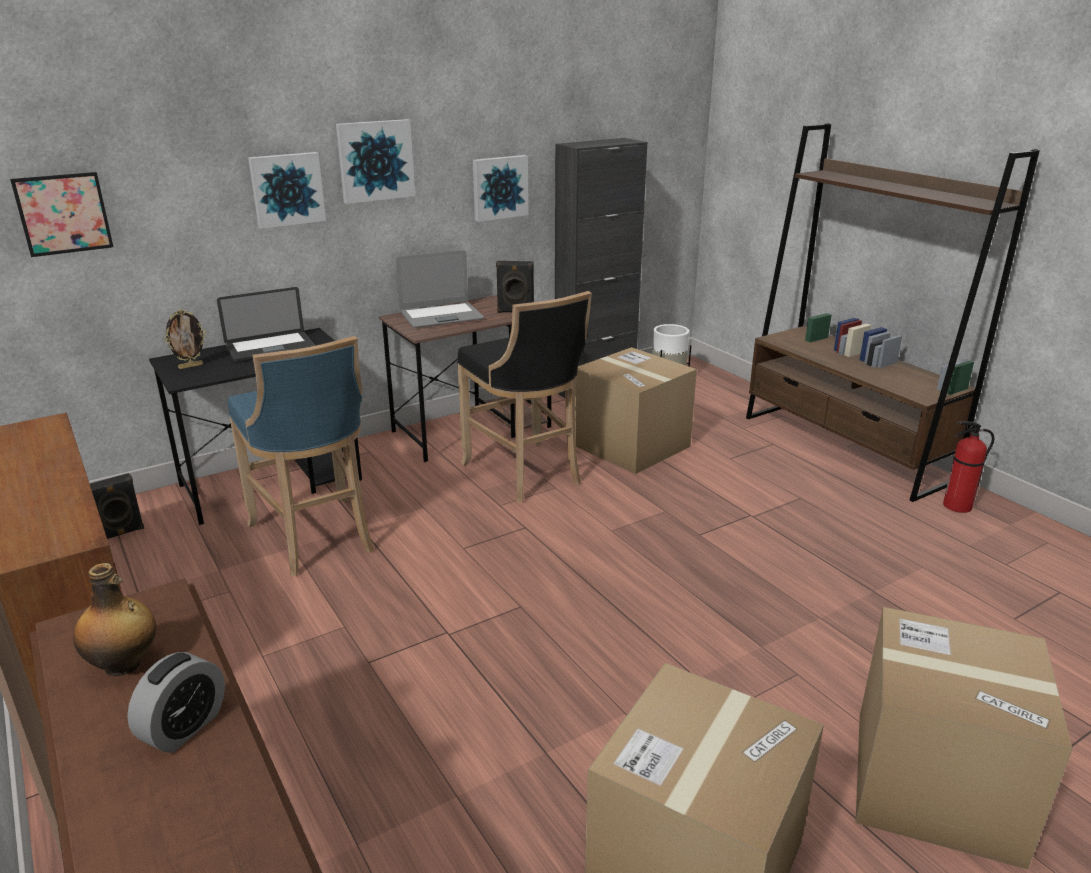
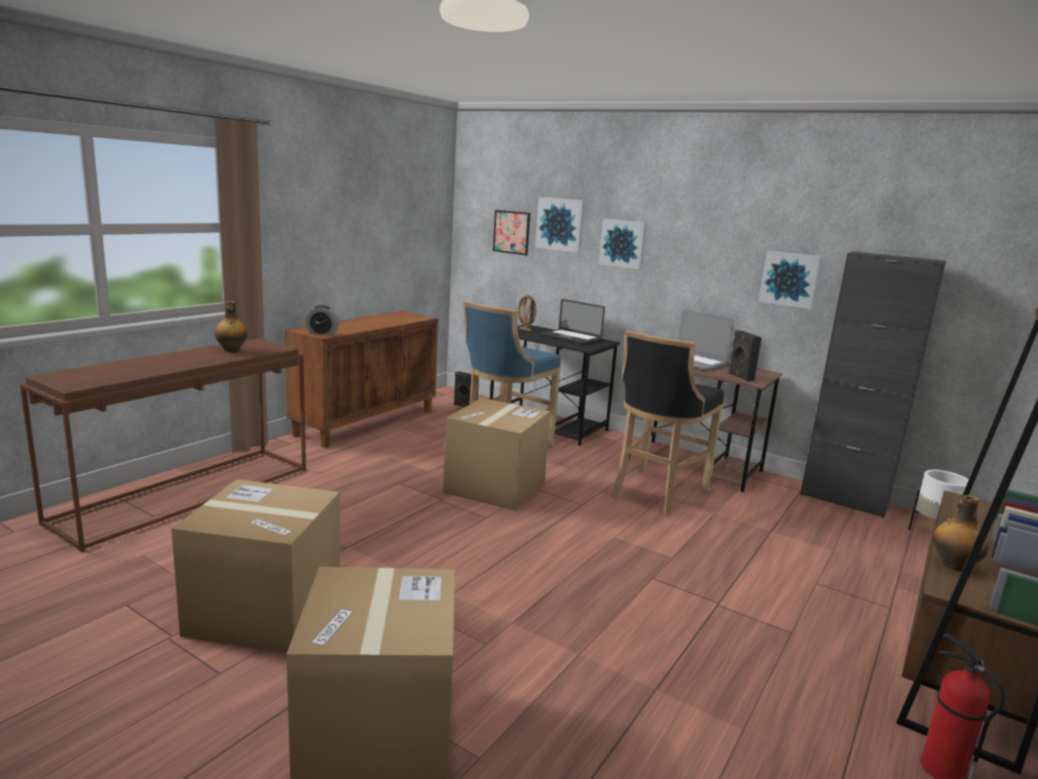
camera: 65 degrees right, 10 degrees down
(184, 727) = (192, 361): alarm clock -> alarm clock (322, 333)
(375, 160) = (687, 236): picture -> picture (560, 224)
(631, 445) = (764, 529): cardboard box -> cardboard box (495, 487)
(885, 382) = (953, 565): none -> bottle

